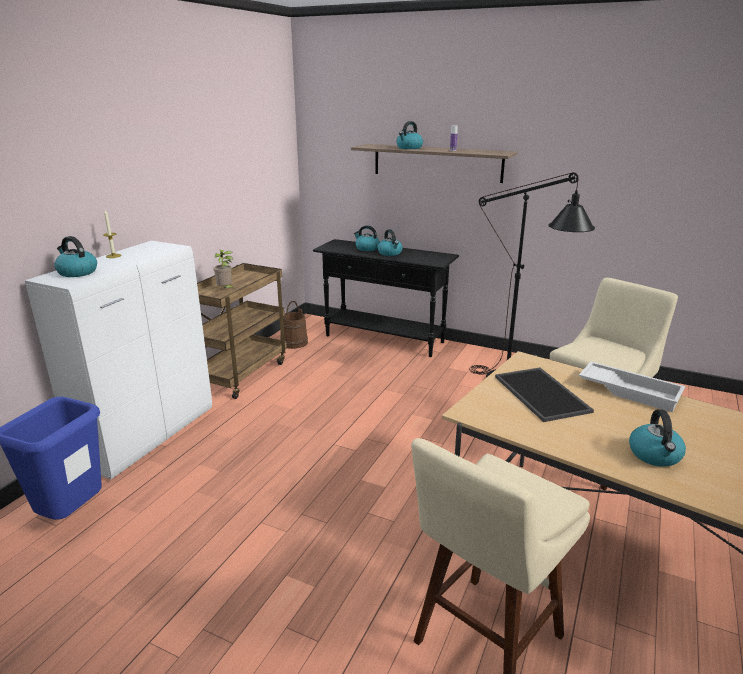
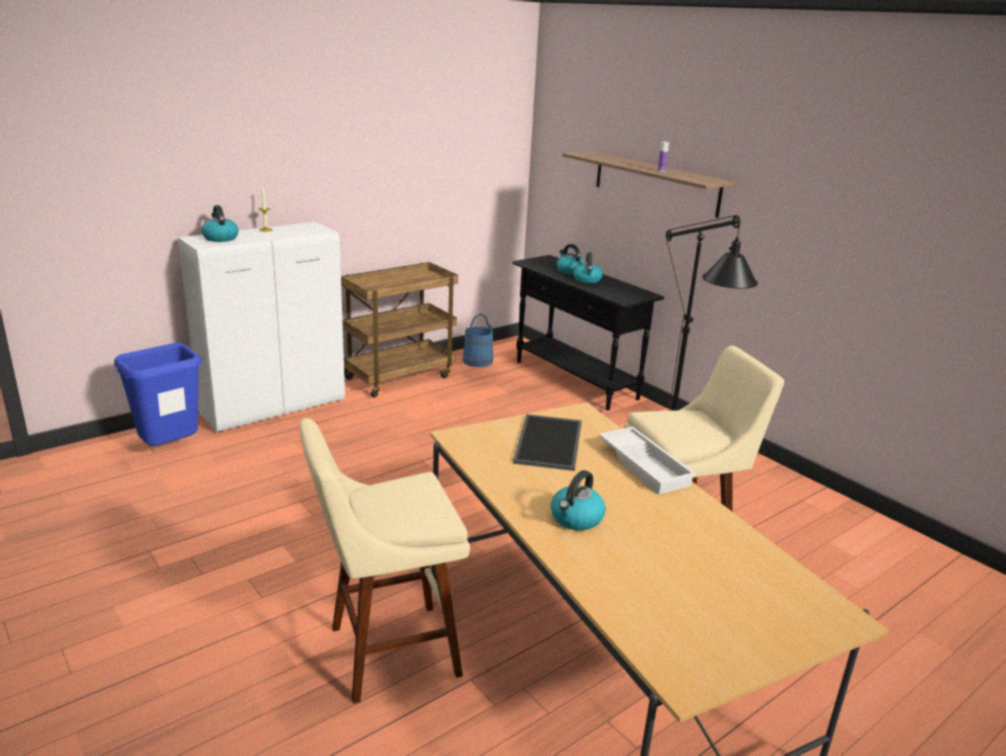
camera: 25 degrees right, 0 degrees up
(225, 289) = (389, 284): potted plant -> none
(294, 343) = (478, 361): brown bucket -> blue bucket
(409, 148) = (621, 162): kettle -> none

